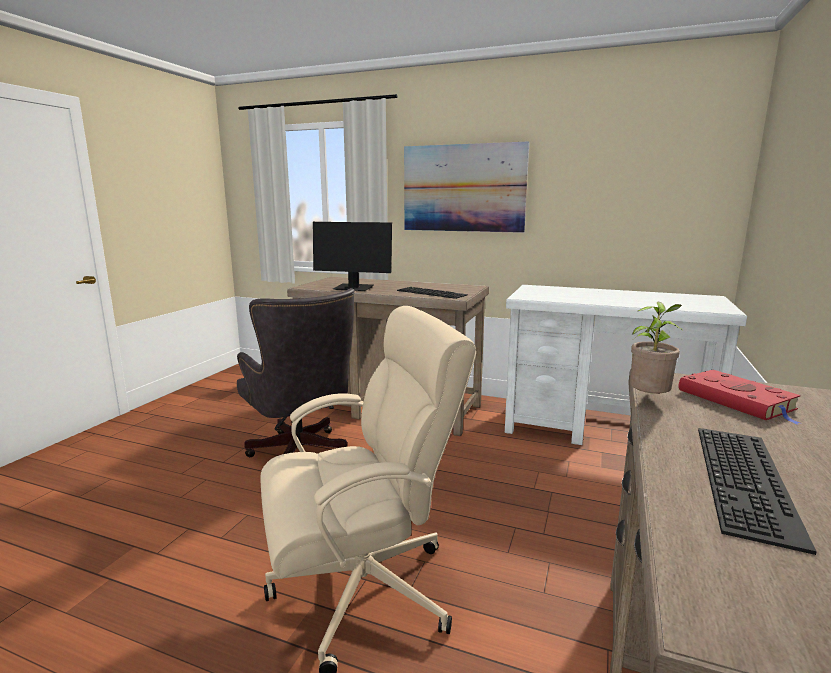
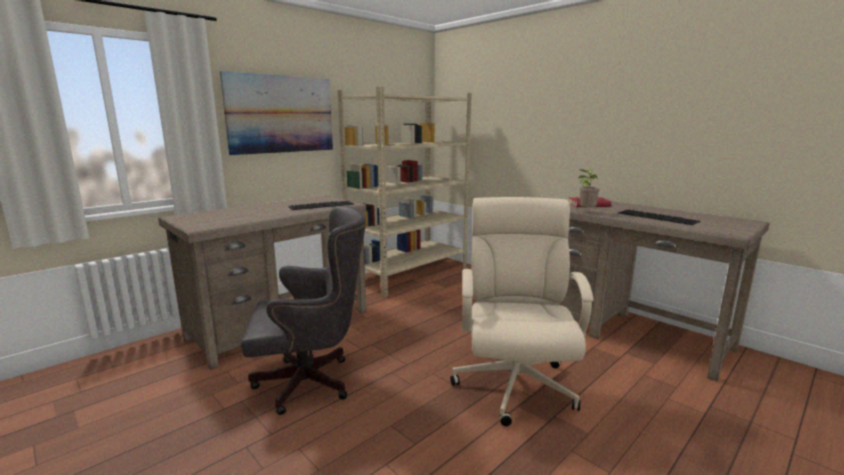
camera: 65 degrees left, 0 degrees up
(353, 288) = (250, 217): monitor -> none
(604, 429) = (408, 273): white desk -> beige bookcase

